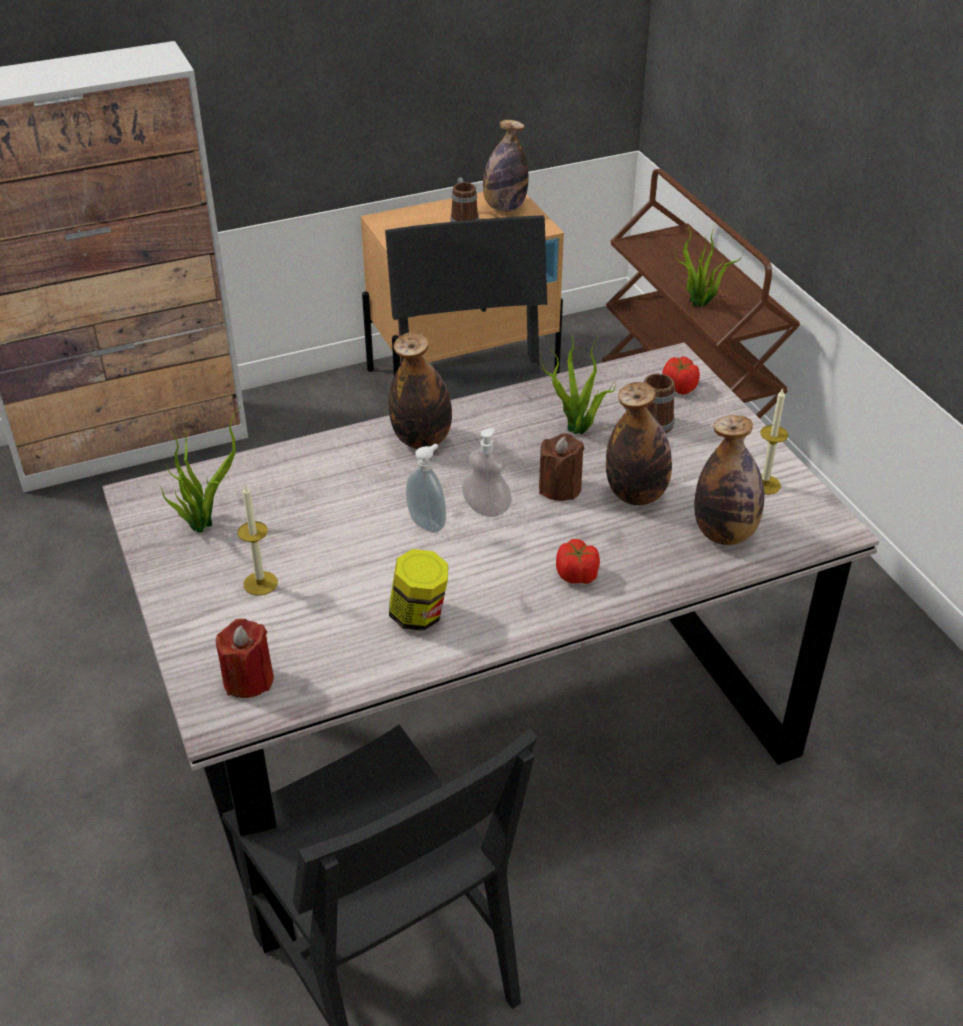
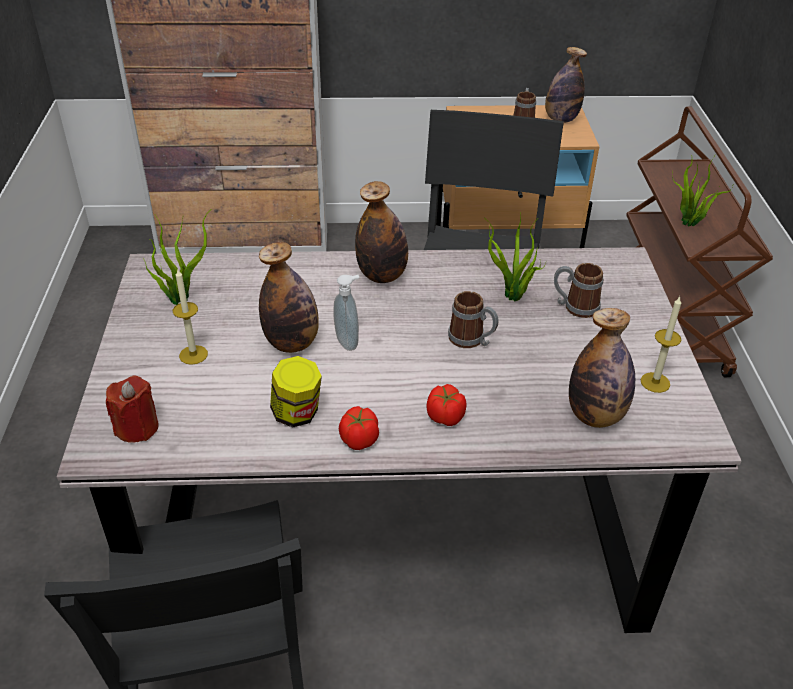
camera: 20 degrees right, 0 degrees up
(486, 508) = (402, 341): soap dispenser -> none
(560, 488) = (472, 340): brown candle -> mug
(636, 495) = (534, 362): bottle -> bottle (292, 343)
(679, 388) = (620, 283): tomato -> tomato (359, 439)

